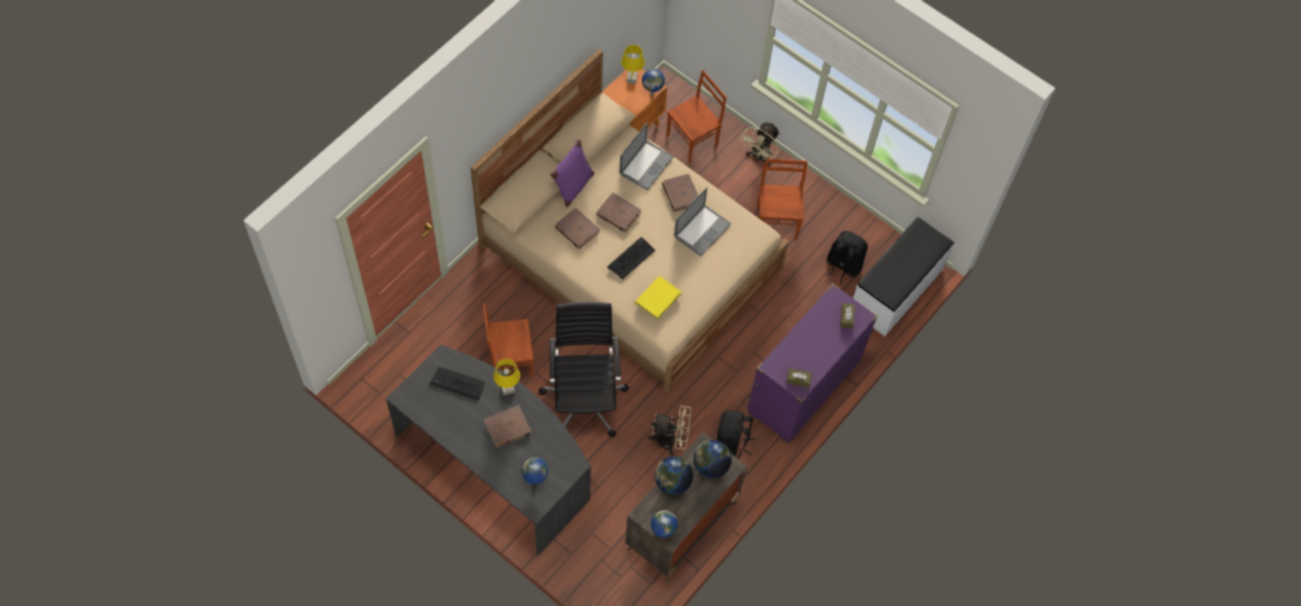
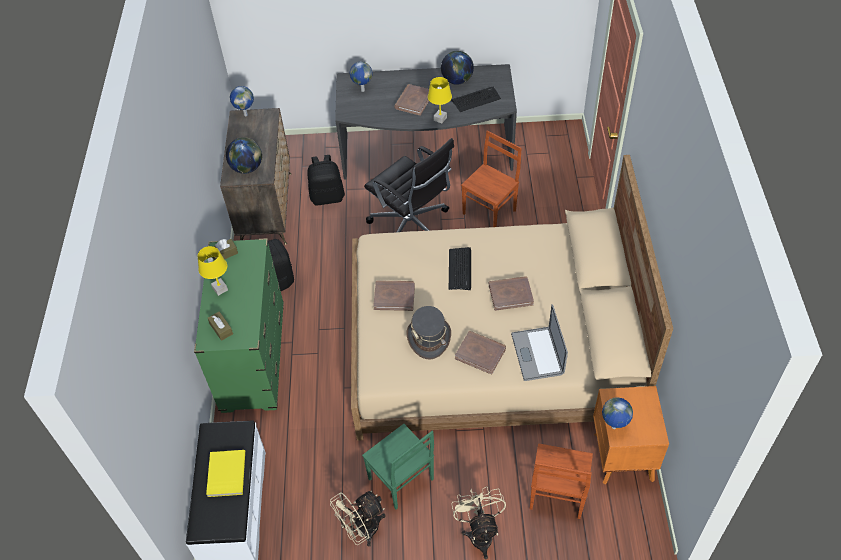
camera: 145 degrees right, 10 degrees down
(573, 187) = (571, 287): purple pillow -> none
(577, 230) = (527, 258): brown book -> brown book (394, 296)
(632, 79) = (647, 424): yellow table lamp -> yellow table lamp (219, 289)
(659, 299) = (405, 256): yellow book -> yellow book (225, 474)
(671, 441) = (323, 248): beige fan -> beige fan (362, 530)
(672, 482) = (266, 142): globe -> globe (457, 80)
(702, 230) = (429, 338): laptop -> grey hat
(777, 222) = (401, 480): brown chair -> green chair
(803, 388) = (253, 357): purple dresser -> green dresser
(843, 266) = (304, 489): black backpack -> black backpack (327, 197)

